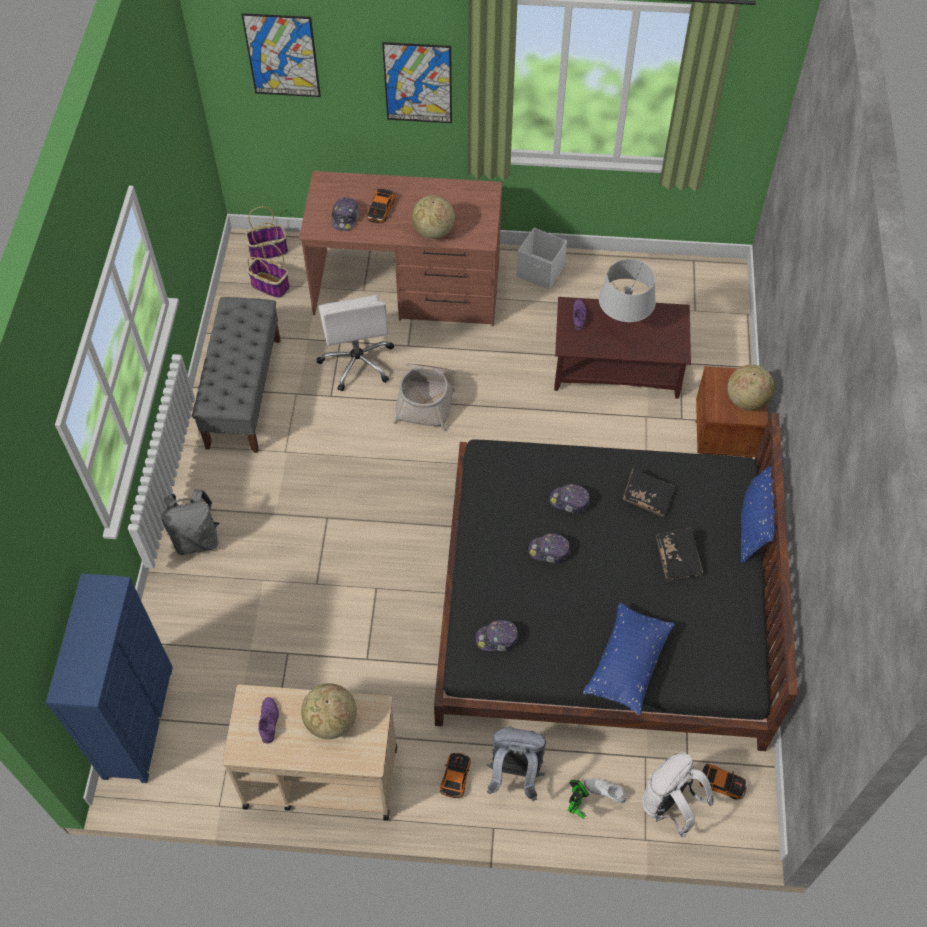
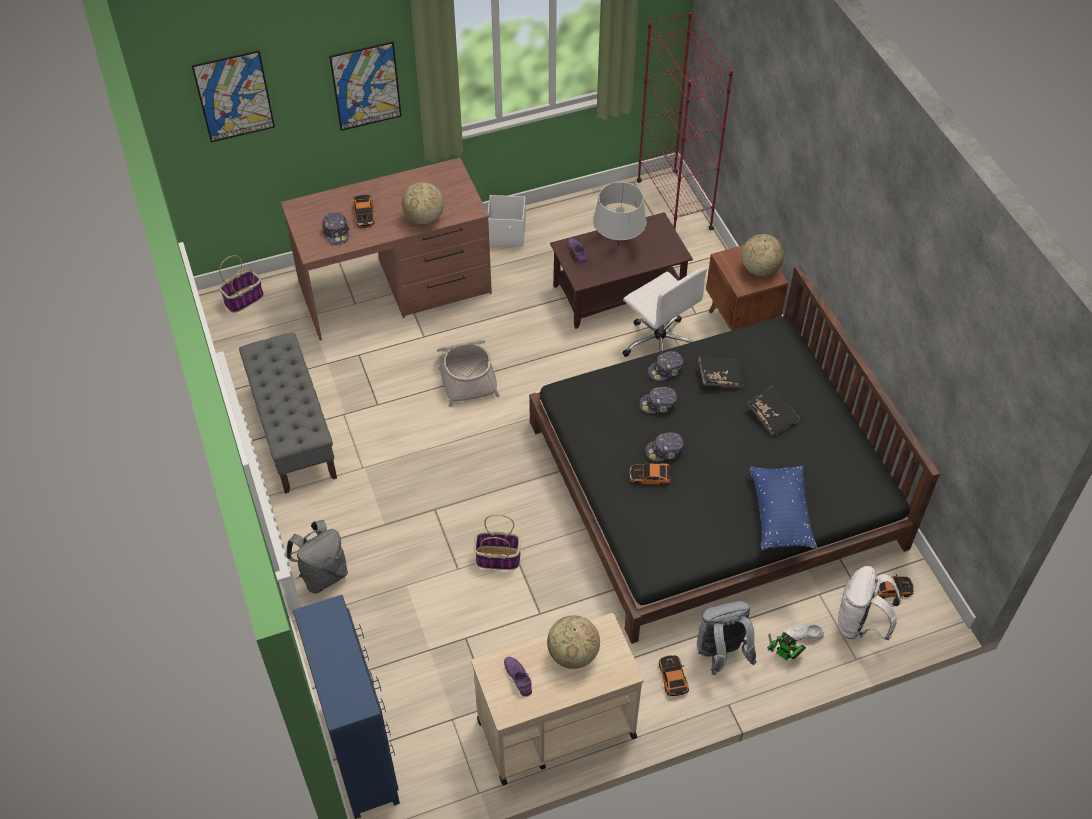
camera: 25 degrees left, 5 degrees down
(269, 285) = (263, 329): basket -> basket (497, 558)
(357, 362) = (385, 366): white office chair -> white office chair (658, 343)
(497, 639) = (662, 538): cap -> cap (666, 370)
(520, 572) = (650, 477): none -> toy car
(575, 804) = (785, 656): toy robot -> toy robot turned 120 degrees clockwise
(722, 298) = (674, 204): none -> red bookcase
(755, 521) = (817, 364): blue pillow -> none

